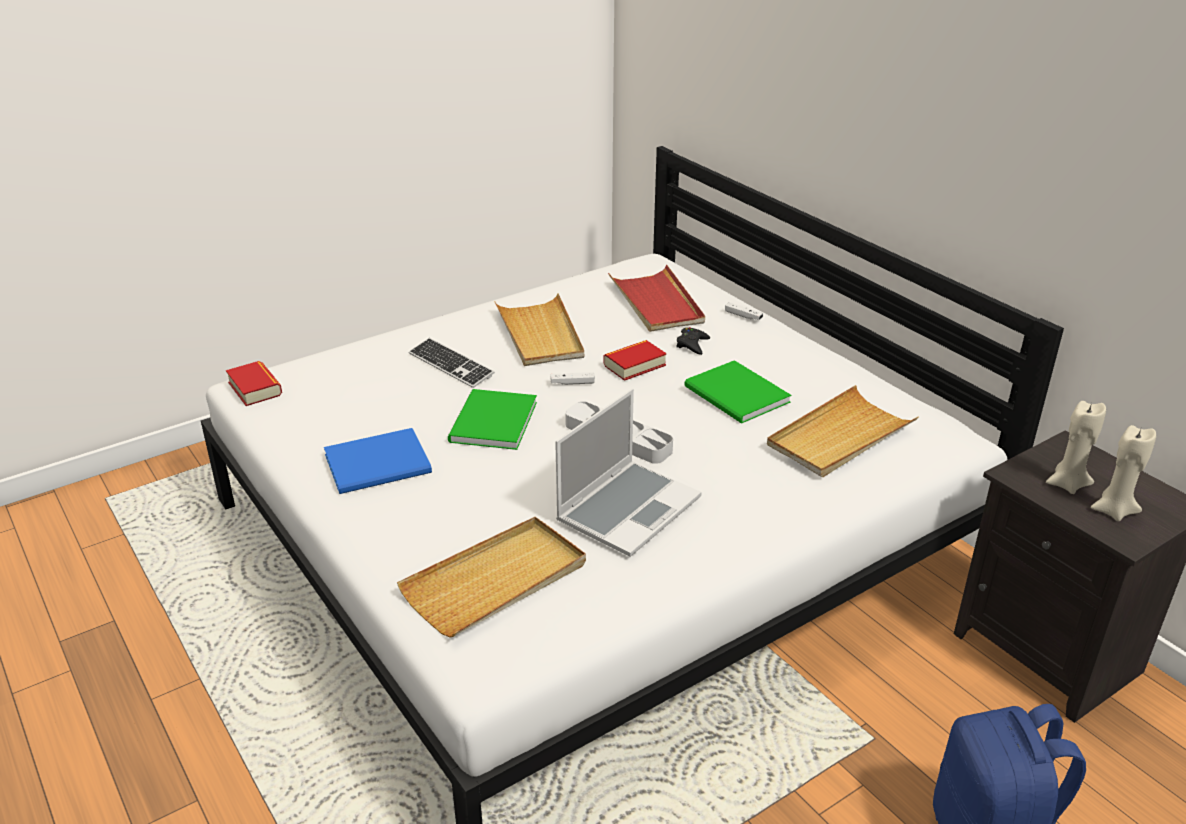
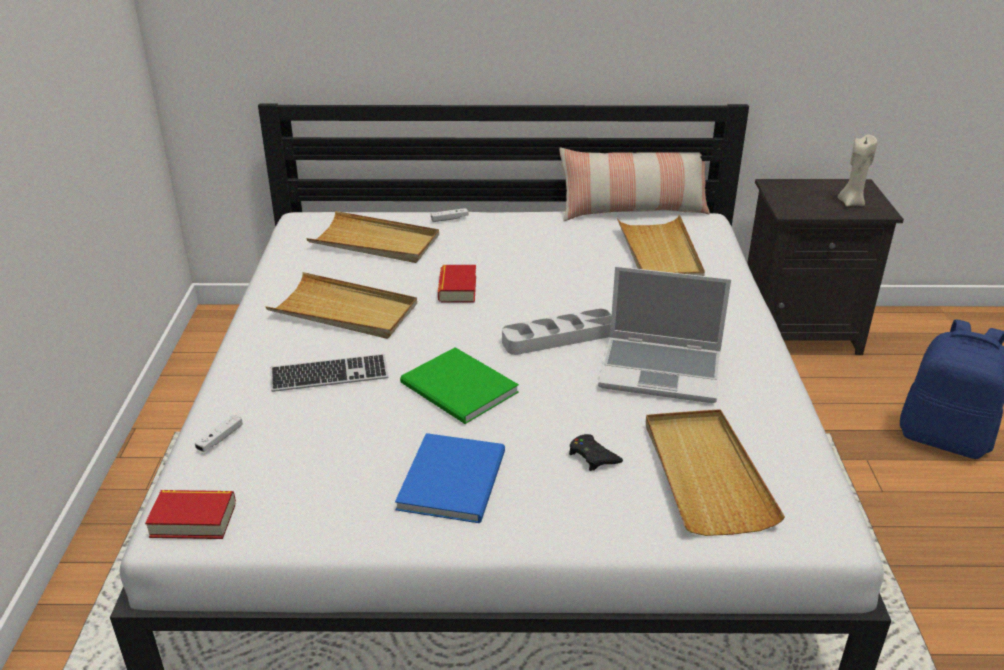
camera: 55 degrees left, 0 degrees up
(572, 383) = (449, 326): white game controller -> white game controller (220, 439)
(628, 508) = (662, 371): laptop -> laptop turned 120 degrees clockwise
(656, 303) = (375, 242): red tray -> beige tray
(692, 344) = (460, 254): black game controller -> black game controller (593, 456)
(737, 396) = (563, 266): green book -> none
(911, 396) = (633, 211): none -> pillow
(1067, 484) = (813, 202): beige candle -> none

